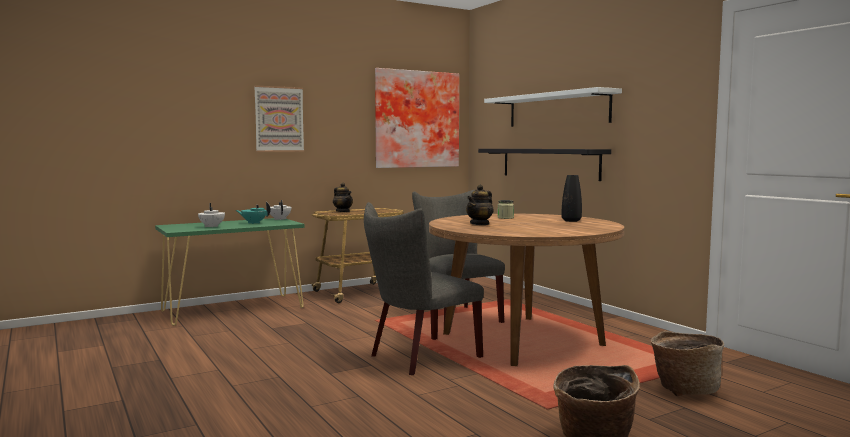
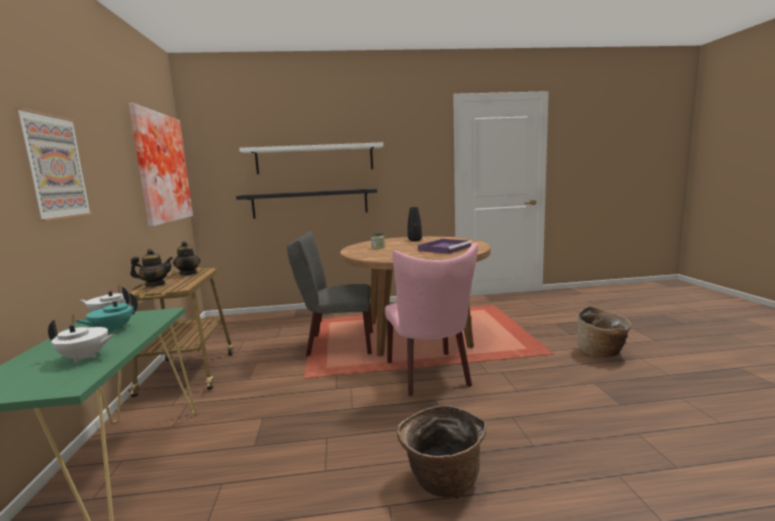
camera: 65 degrees left, 5 degrees up
(419, 357) = (430, 376): grey chair -> pink chair
(480, 224) = (406, 253): teapot -> teapot (188, 273)
(526, 228) = (445, 248): none -> purple tray
(684, 389) = (529, 318): basket -> basket (441, 481)

